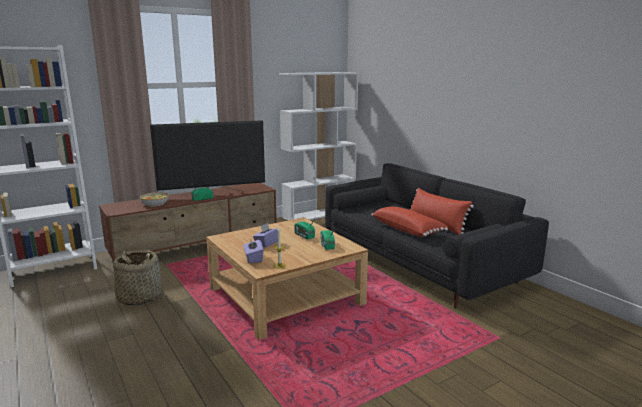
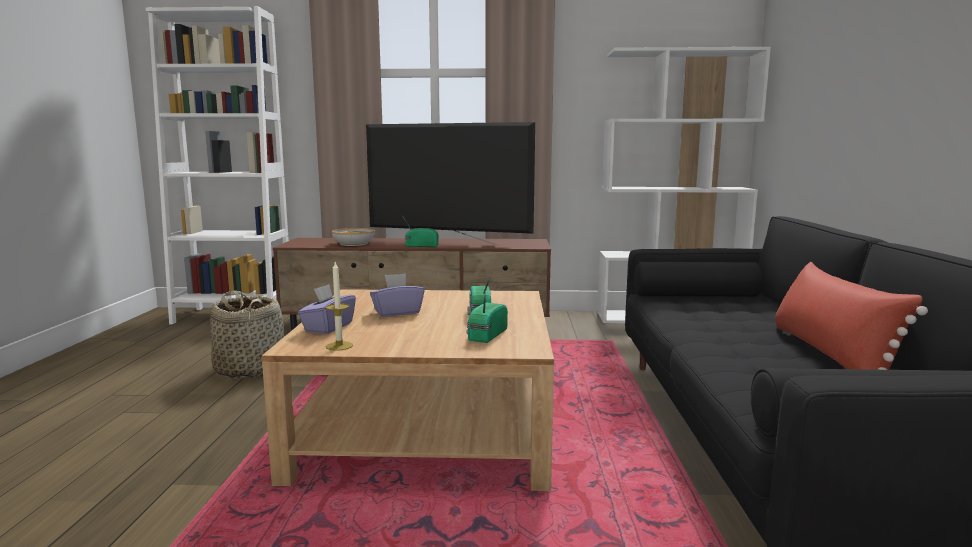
camera: 35 degrees right, 5 degrees down
(408, 230) = (734, 350): red pillow -> none

